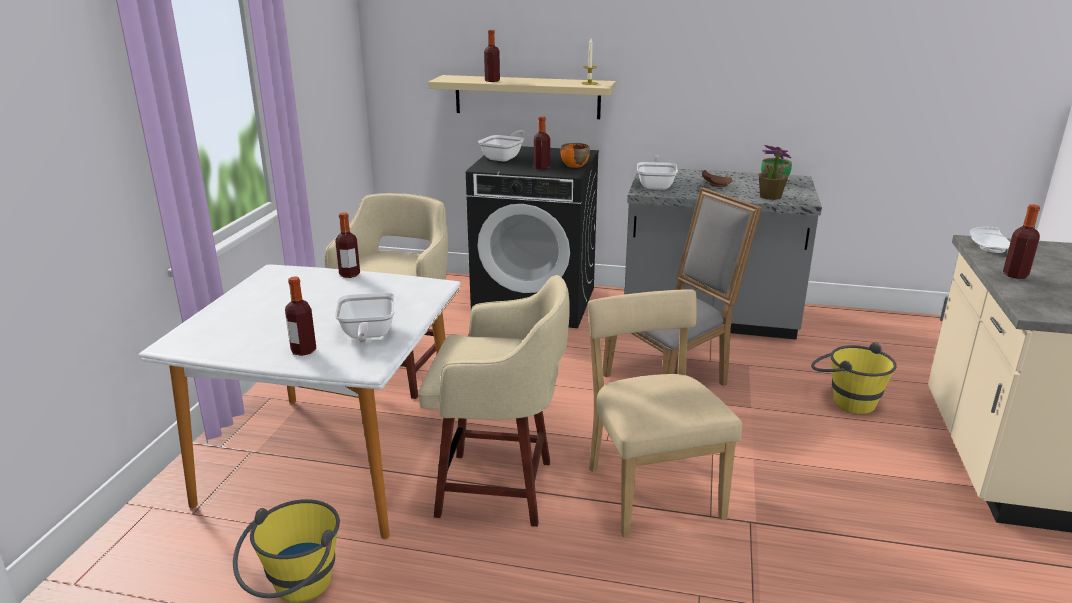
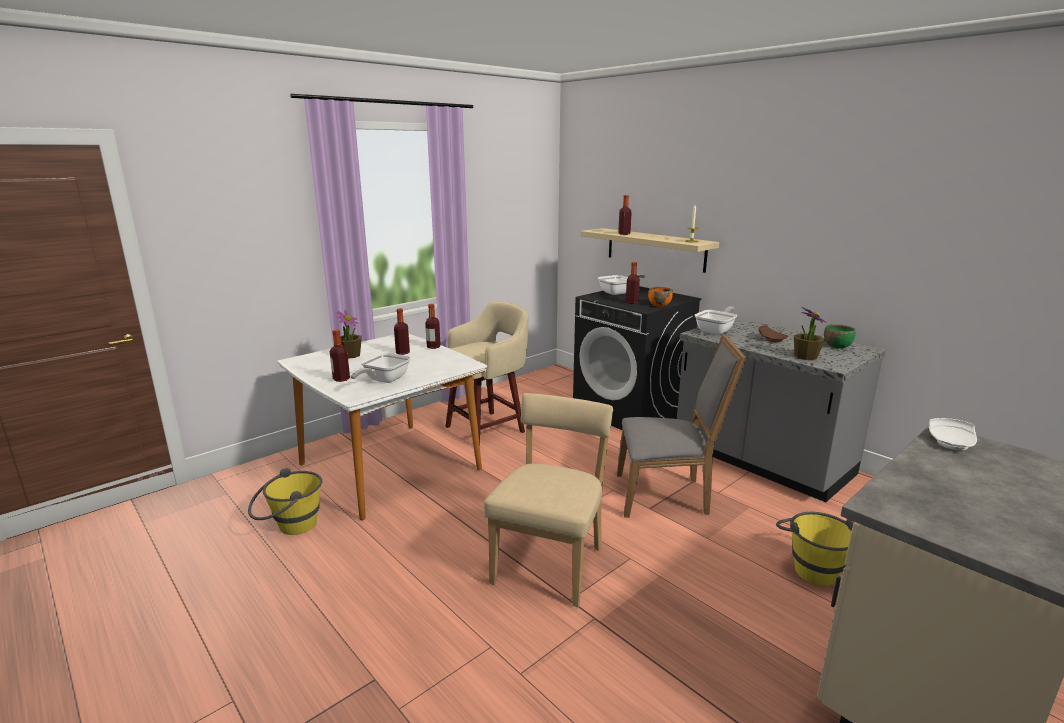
camera: 35 degrees right, 5 degrees down
(251, 315) = (351, 355): none -> potted plant
(500, 488) = (456, 519): beige stool -> none
(1015, 275) = (928, 471): bottle -> bottle (403, 352)

